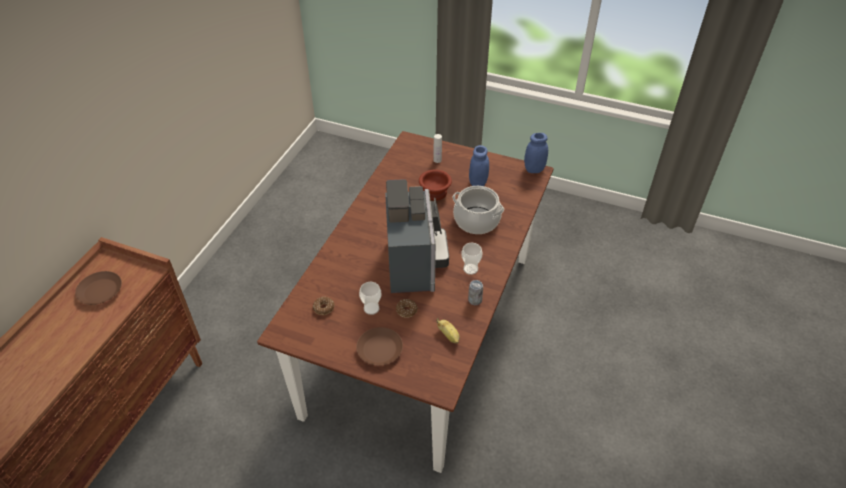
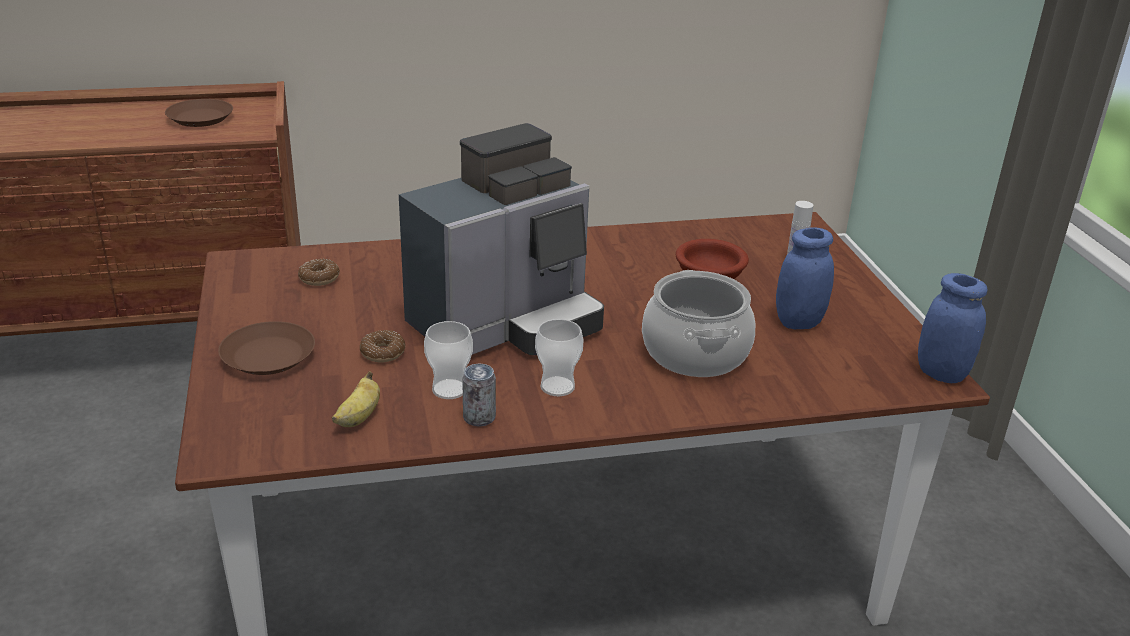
camera: 55 degrees right, 15 degrees down
(371, 308) = (356, 318): cup -> cup (449, 389)

